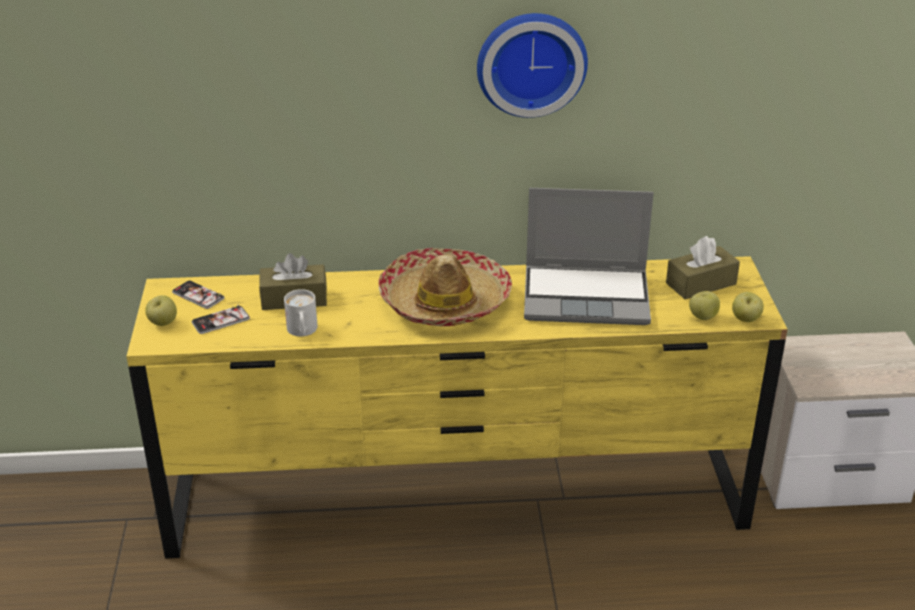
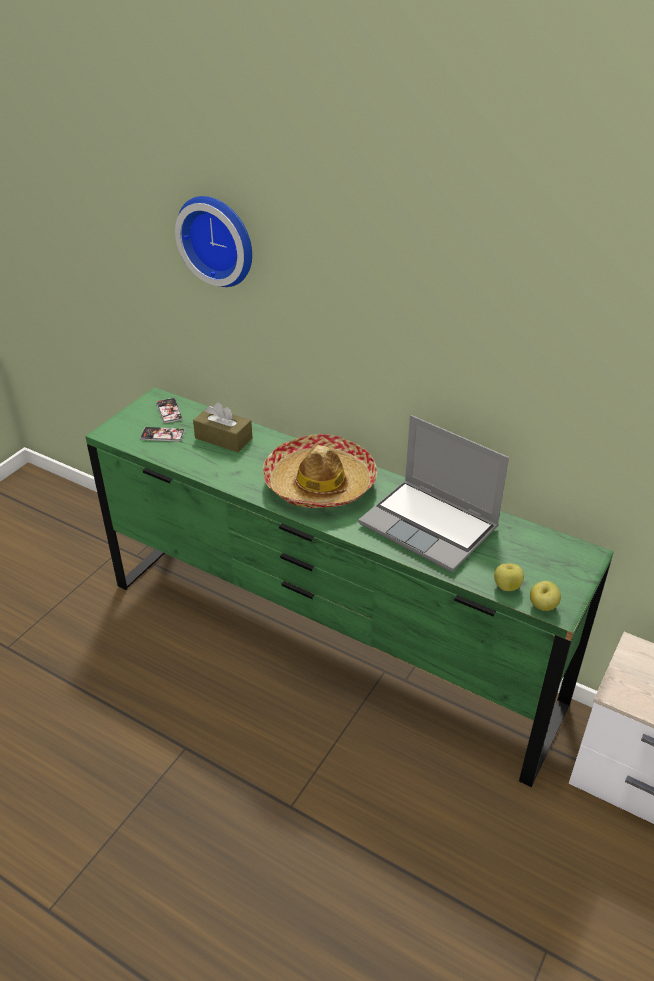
camera: 35 degrees right, 5 degrees up
(163, 323) = (128, 422): apple -> none
(302, 332) = (202, 465): white mug -> none
(457, 501) = (327, 642): yellow dresser -> green dresser
(531, 62) = (430, 304): wall clock -> wall clock (219, 239)
(701, 284) = (539, 557): brown tissue box -> none

